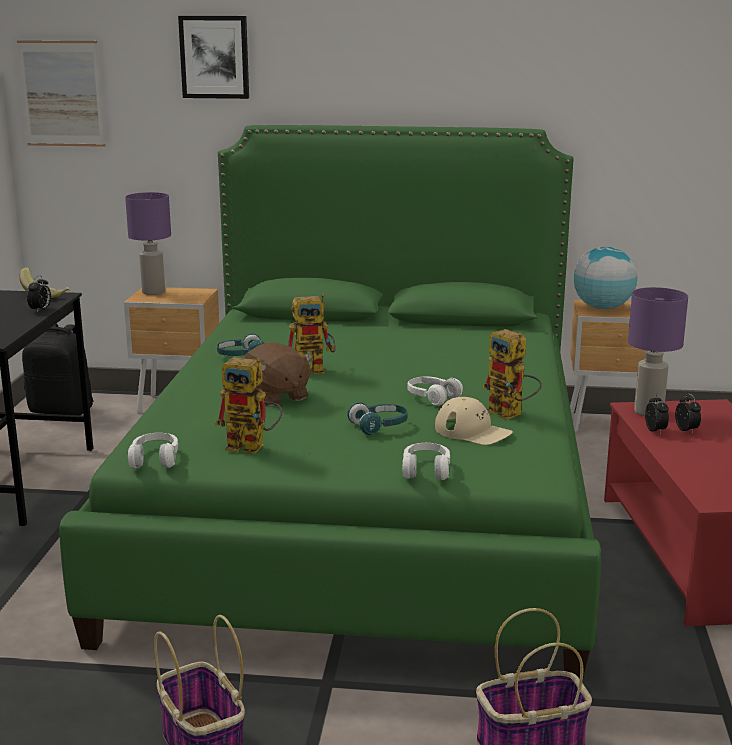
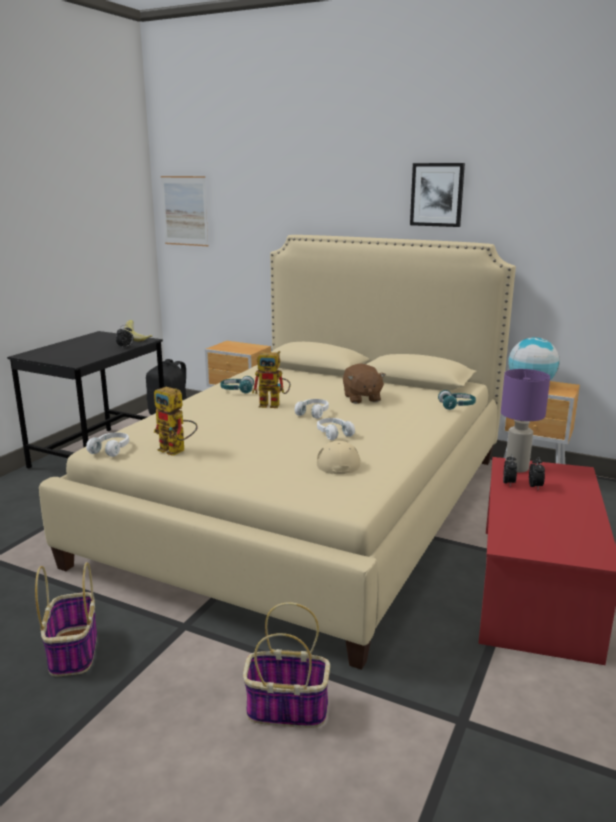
camera: 20 degrees right, 0 degrees up
(153, 292) = (228, 344): purple table lamp -> none
(214, 57) = (274, 187): picture -> picture (437, 194)
(276, 396) = (229, 419): brown plush toy -> brown plush toy (361, 398)
(364, 505) = (307, 506): green bed -> beige bed
(379, 426) = (275, 449): turquoise headphones -> turquoise headphones (457, 406)
(426, 470) = (273, 485): white headphones -> white headphones (313, 413)
(473, 431) = (337, 462): beige cap -> beige cap turned 150 degrees counterclockwise
(511, 414) = (378, 453): toy robot -> none

